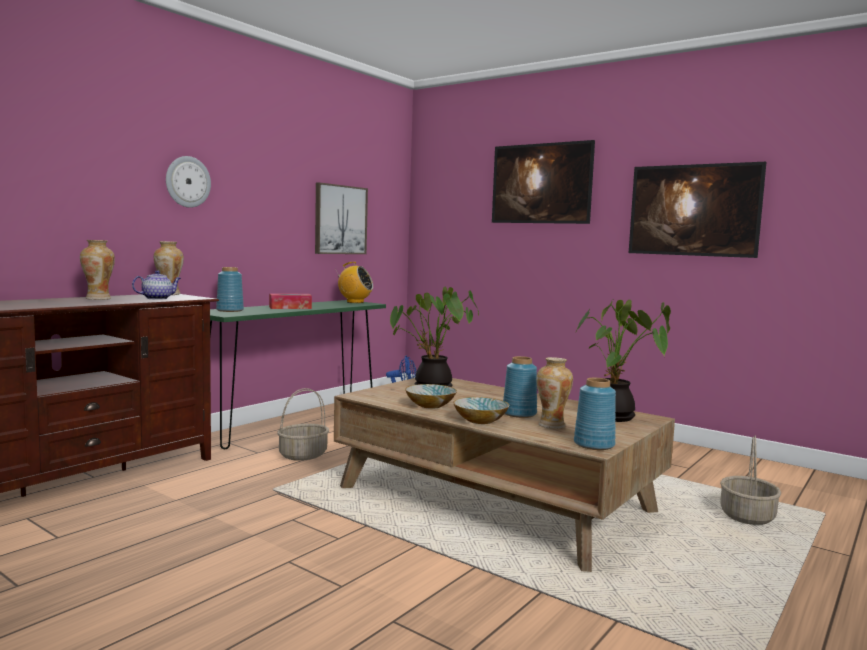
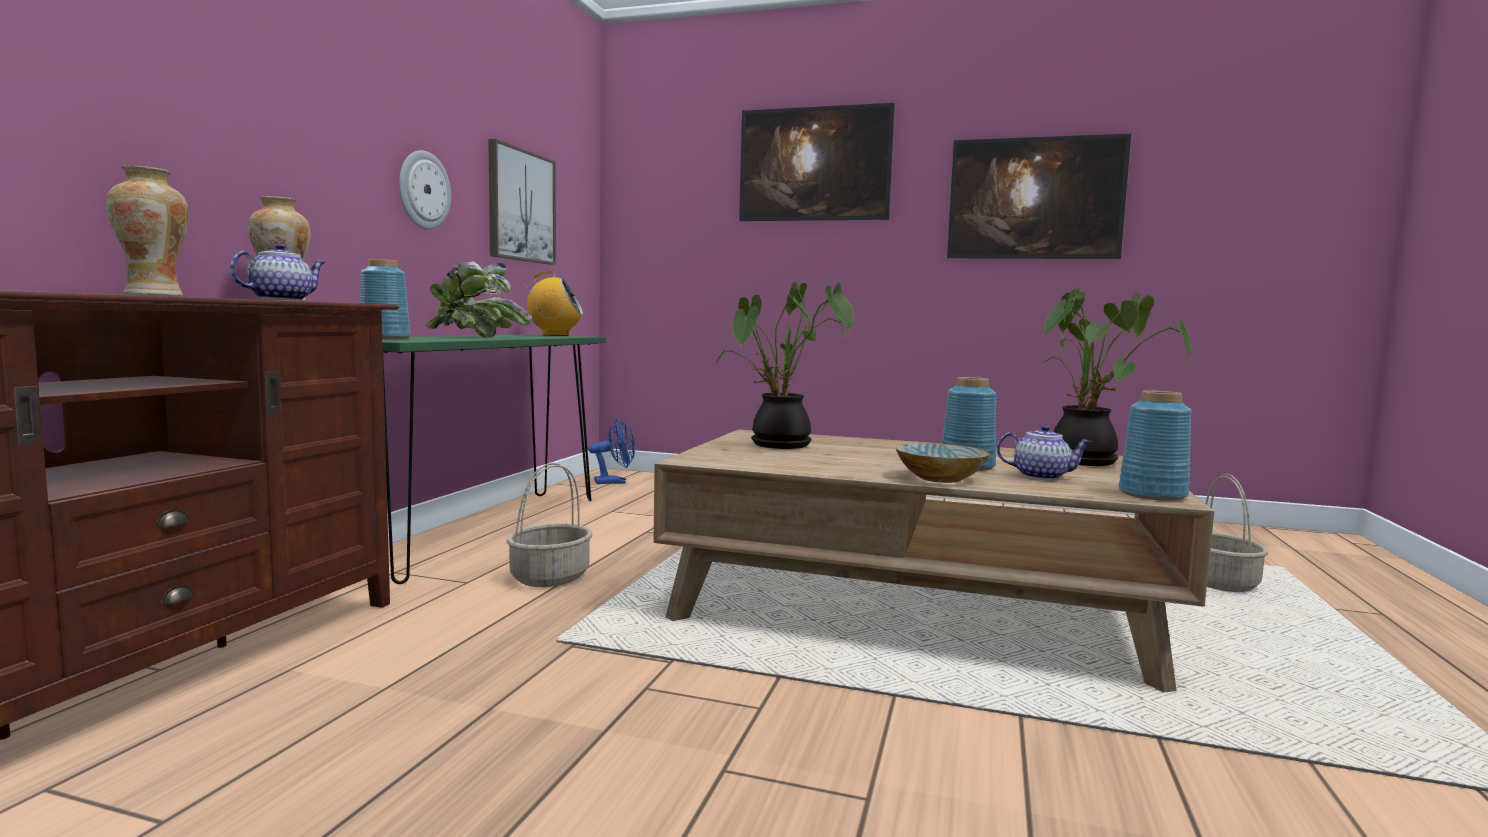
camera: 20 degrees left, 0 degrees up
(187, 182) = (296, 95): wall clock -> wall clock (423, 190)
(290, 307) = (477, 337): tissue box -> potted plant
(431, 405) = (828, 465): bowl -> none
(552, 425) = (1042, 476): vase -> teapot

